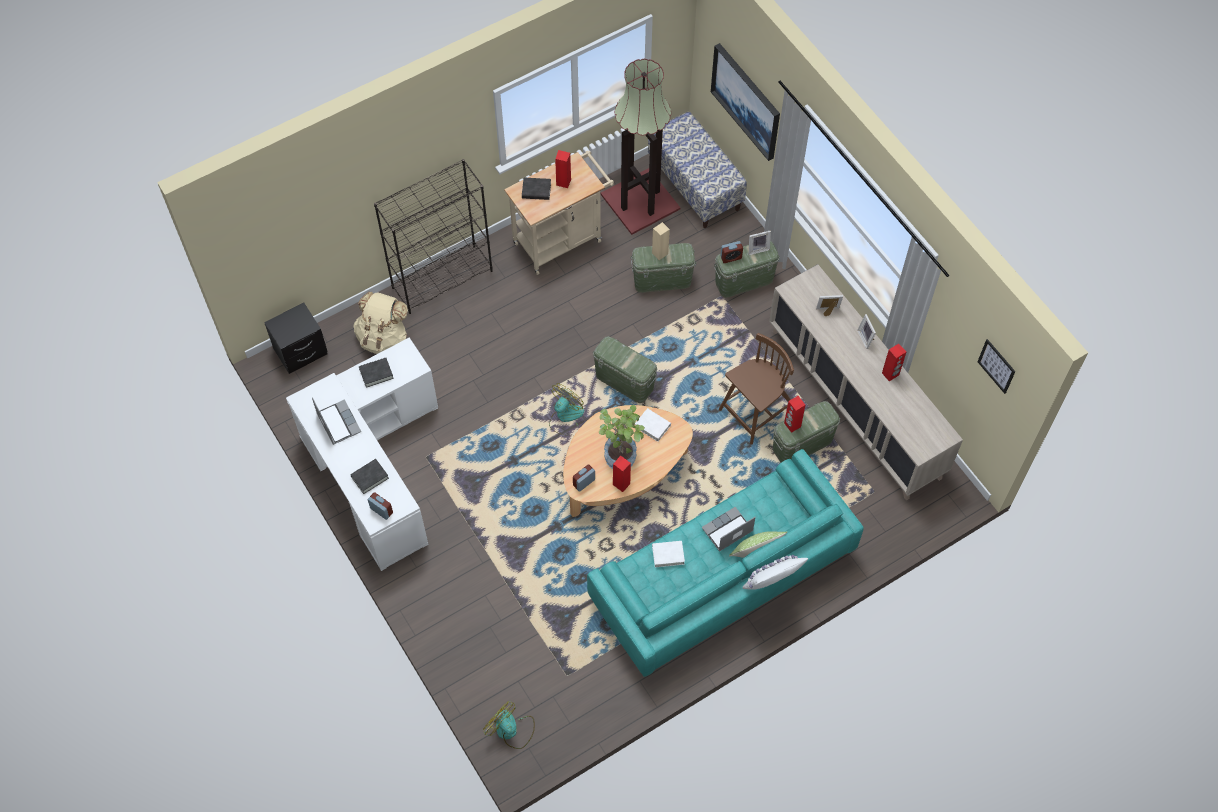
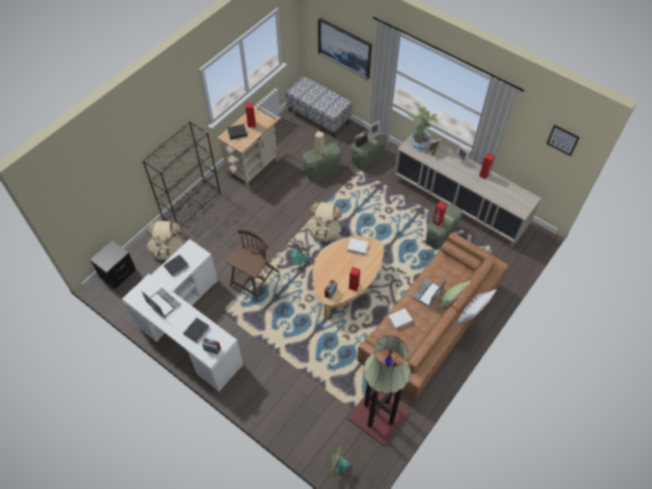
camera: 20 degrees left, 5 degrees down
(621, 453) = (345, 268): potted plant -> potted plant (419, 141)
(625, 381) = (324, 231): green storage box -> beige backpack
(640, 203) = (291, 134): floor lamp -> floor lamp (378, 415)
(721, 576) = (430, 324): turquoise sofa -> brown sofa
(757, 411) = (407, 224): brown chair -> brown chair (254, 280)

